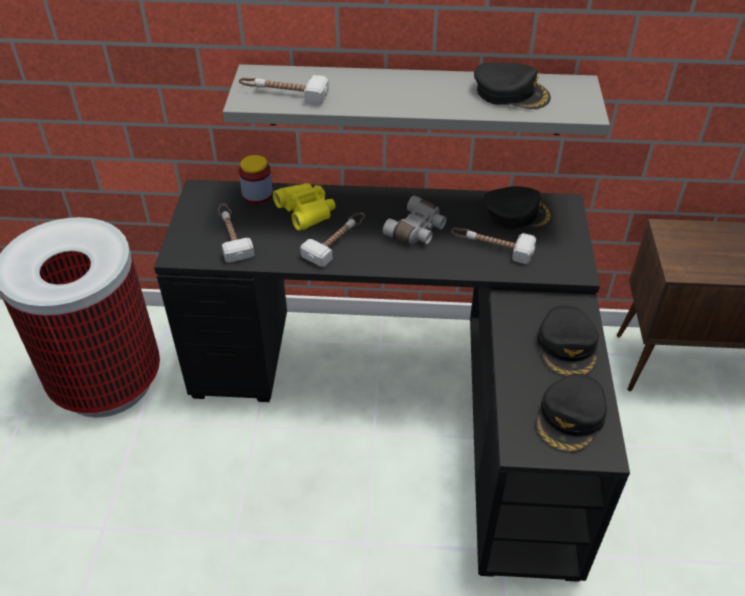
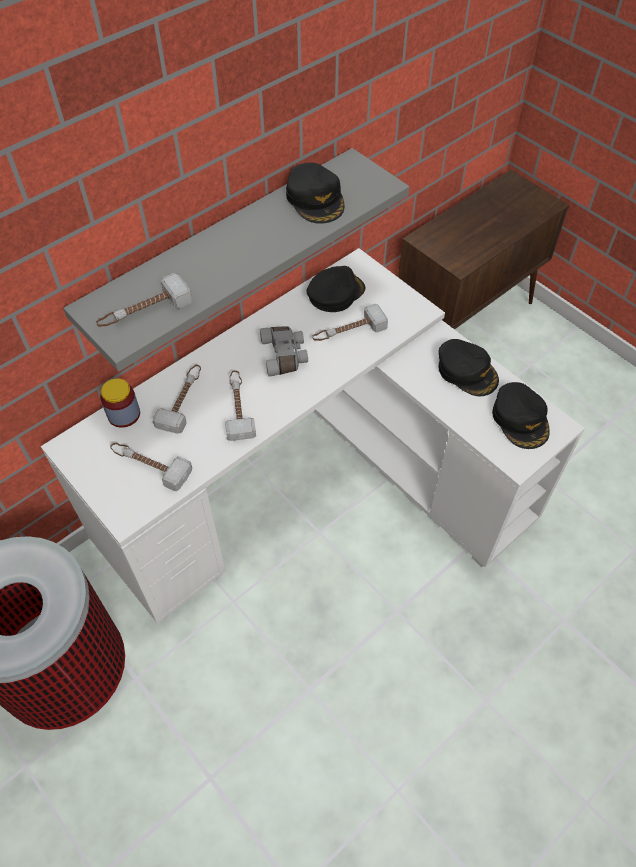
camera: 45 degrees left, 10 degrees up
(306, 211) = (183, 400): yellow binoculars -> hammer
(413, 395) = (316, 483): black desk -> white desk
(511, 93) = (316, 199): black cap -> black cap turned 90 degrees clockwise

